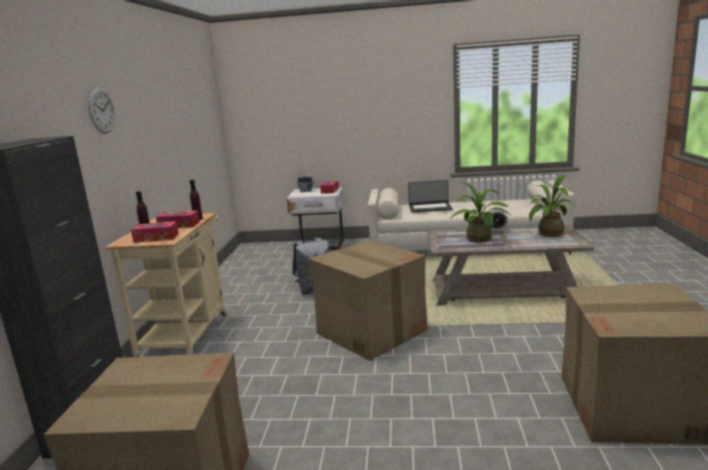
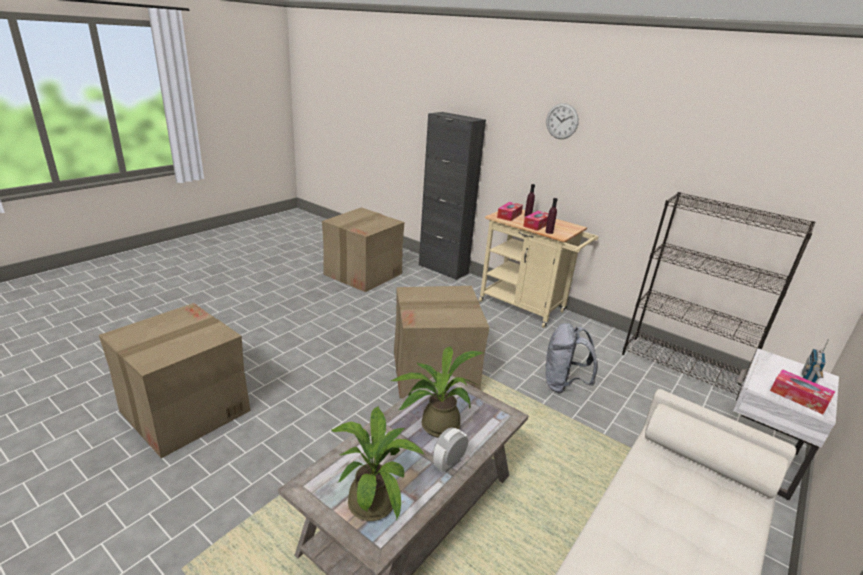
camera: 120 degrees right, 10 degrees up
(237, 268) = (683, 367): none -> black bookcase
(430, 208) = (687, 511): laptop -> none

